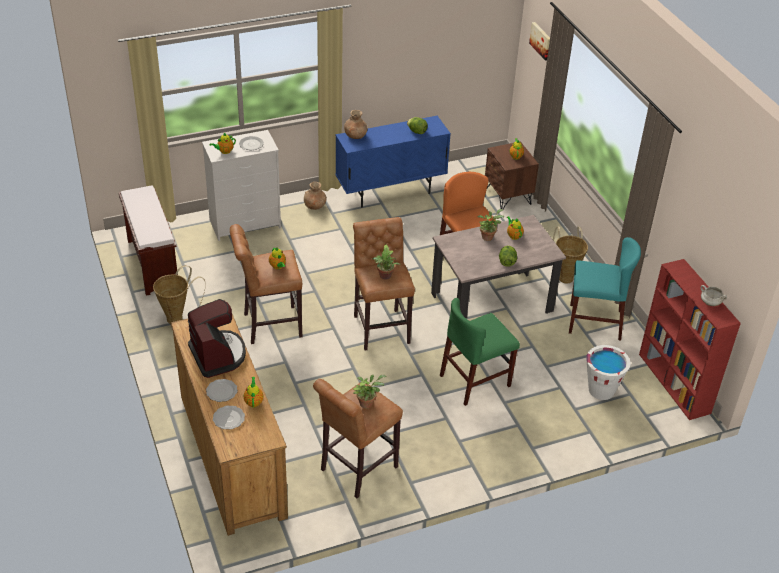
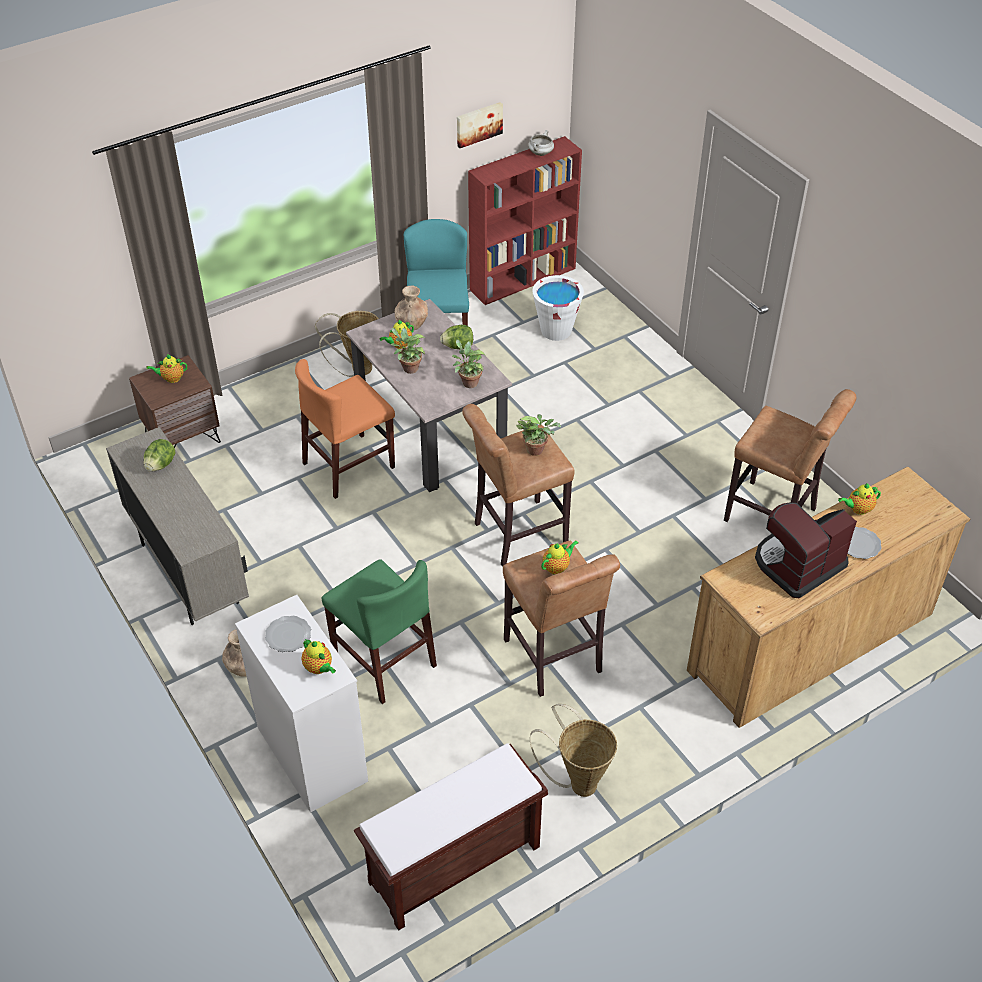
camera: 100 degrees left, 5 degrees up
(229, 418) = (898, 526): plate -> none
(355, 136) = (183, 538): brown vase -> brown vase (412, 323)
(367, 402) = (776, 430): potted plant -> potted plant (468, 382)
(391, 192) = (189, 573): blue cabinet -> beige cabinet
(475, 381) = (582, 432): green chair -> green chair (383, 660)
(541, 40) = (67, 236): picture -> picture (478, 124)

